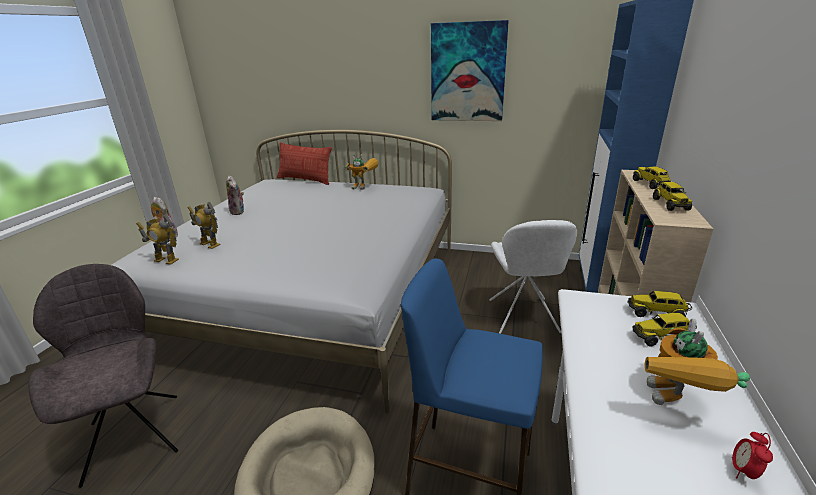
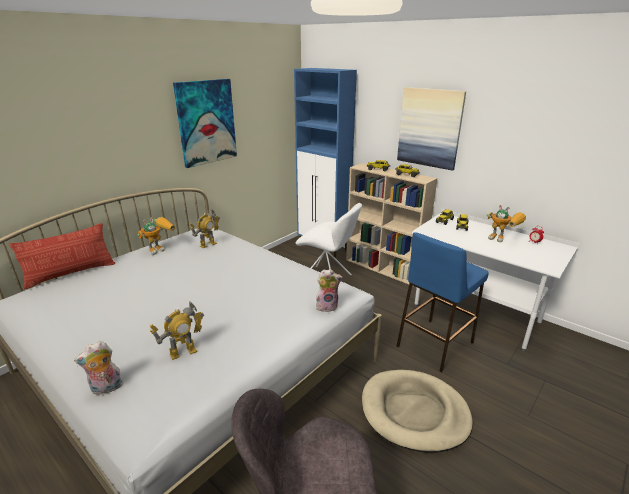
camera: 65 degrees left, 0 degrees up
(166, 260) = (187, 388): toy robot -> toy robot (208, 244)
(239, 212) = (107, 326): plush toy -> plush toy (327, 306)
(737, 115) = (429, 128): none -> picture

